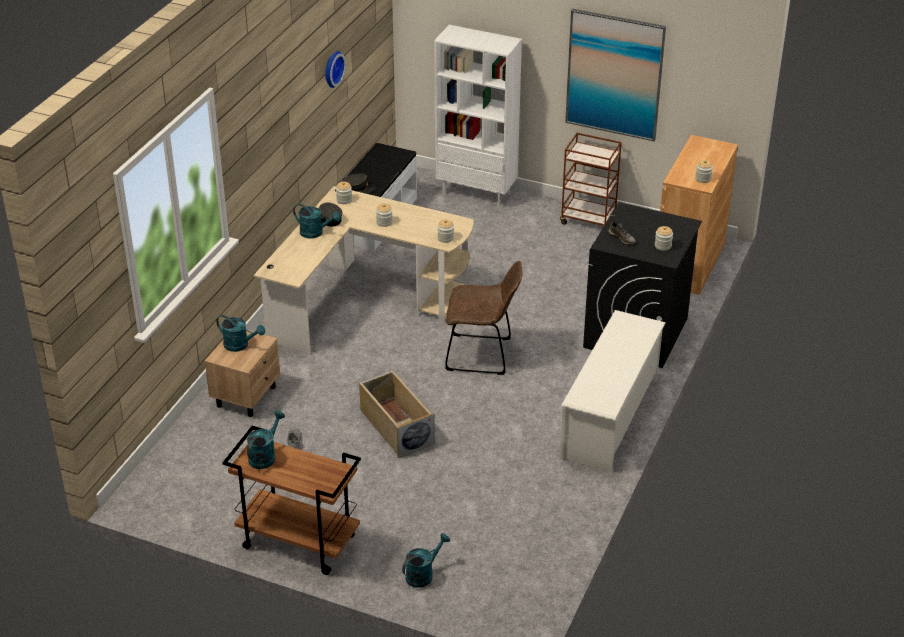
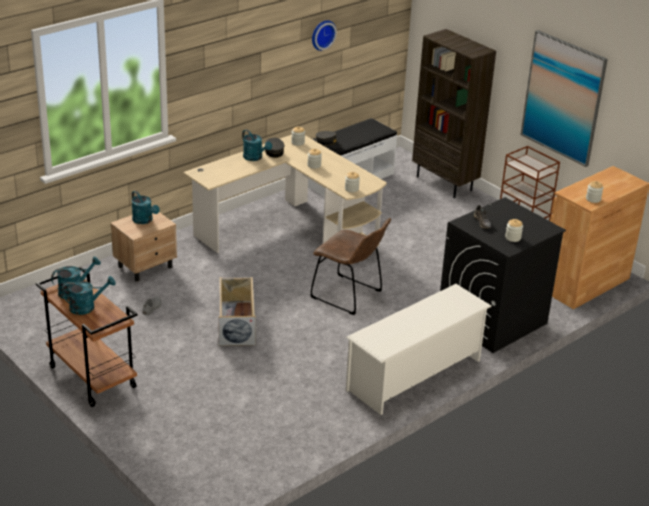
camera: 25 degrees right, 5 degrees down
(423, 574) = (163, 433): turquoise watering can -> turquoise watering can (87, 307)
(477, 193) = (445, 183): white bookcase -> brown bookcase

